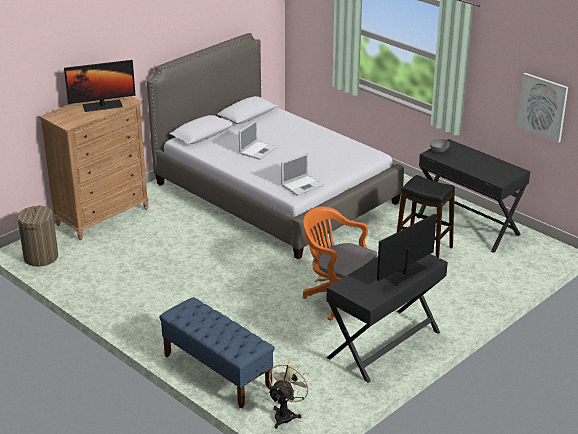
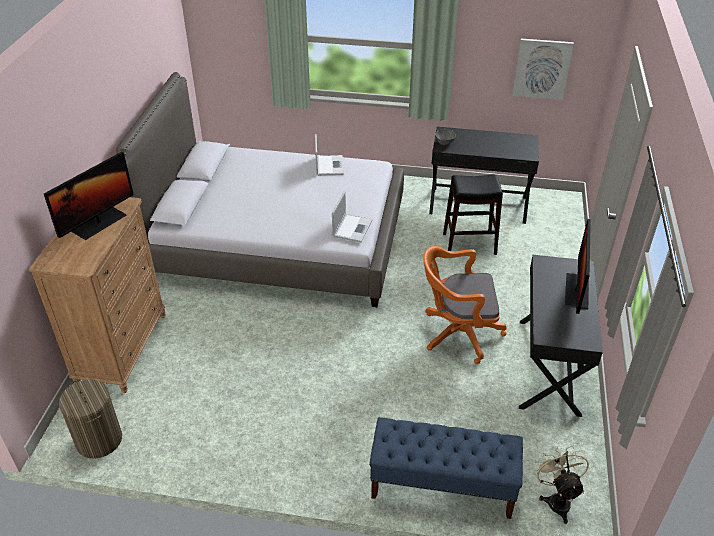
camera: 35 degrees left, 10 degrees up
(258, 150) = (263, 204): laptop -> laptop (329, 165)

